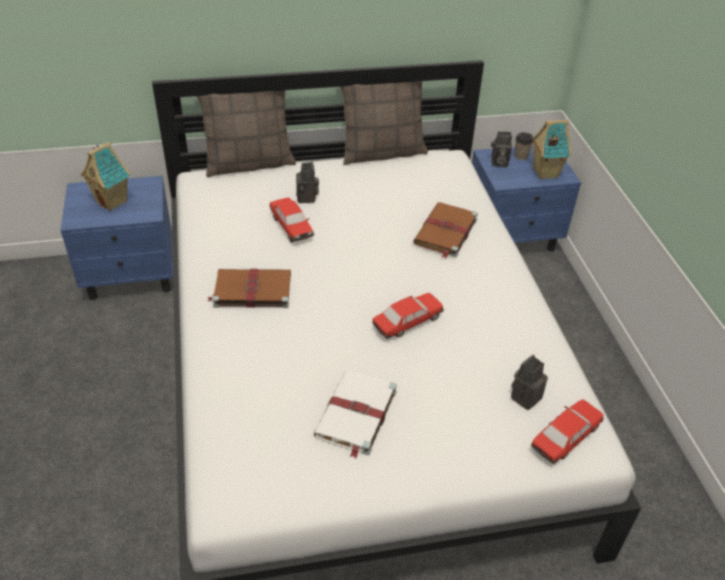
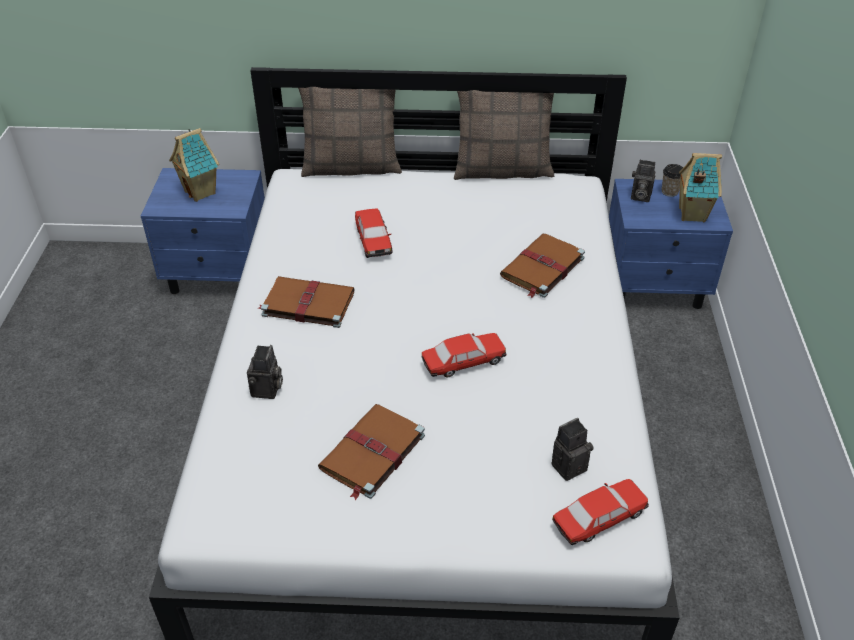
camera: 15 degrees right, 0 degrees up
(307, 198) = (401, 212): camera -> camera (267, 390)
(355, 415) = (371, 453): white book -> brown book

